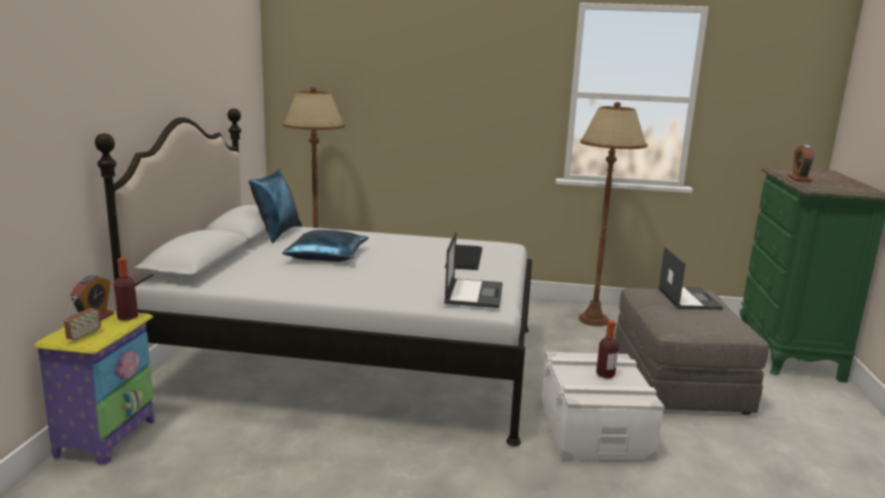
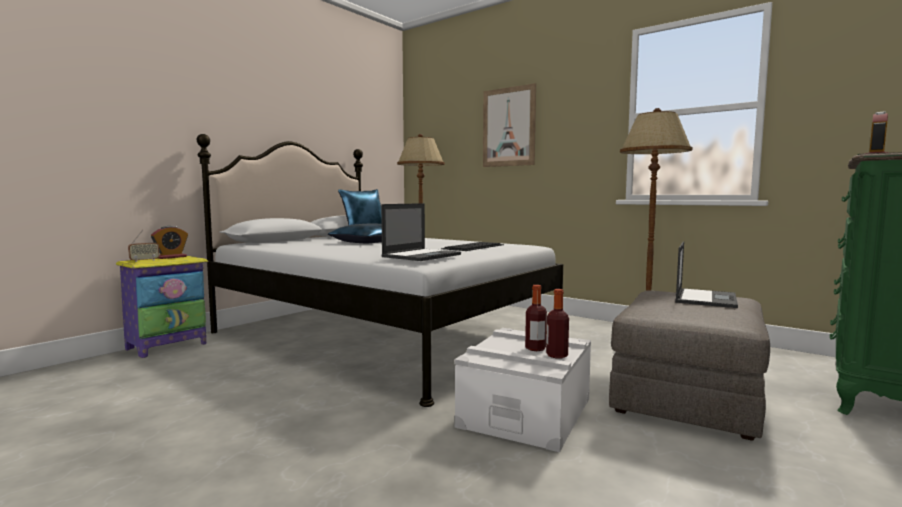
camera: 30 degrees right, 10 degrees down
(127, 317) = (189, 258): bottle -> bottle (557, 355)
(427, 85) = (508, 127): none -> picture

